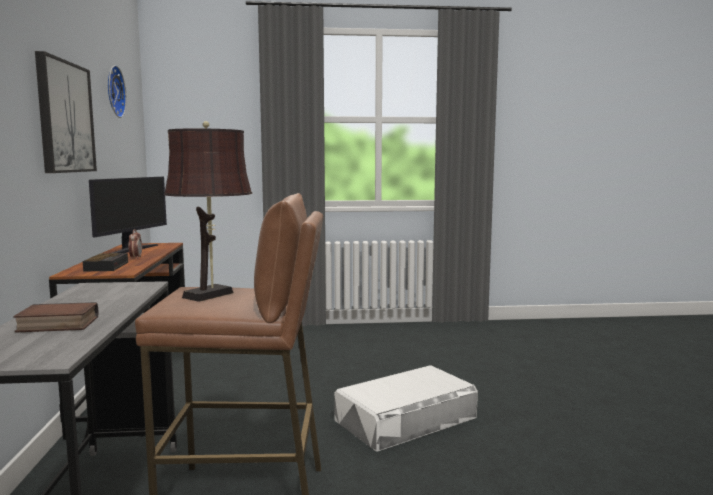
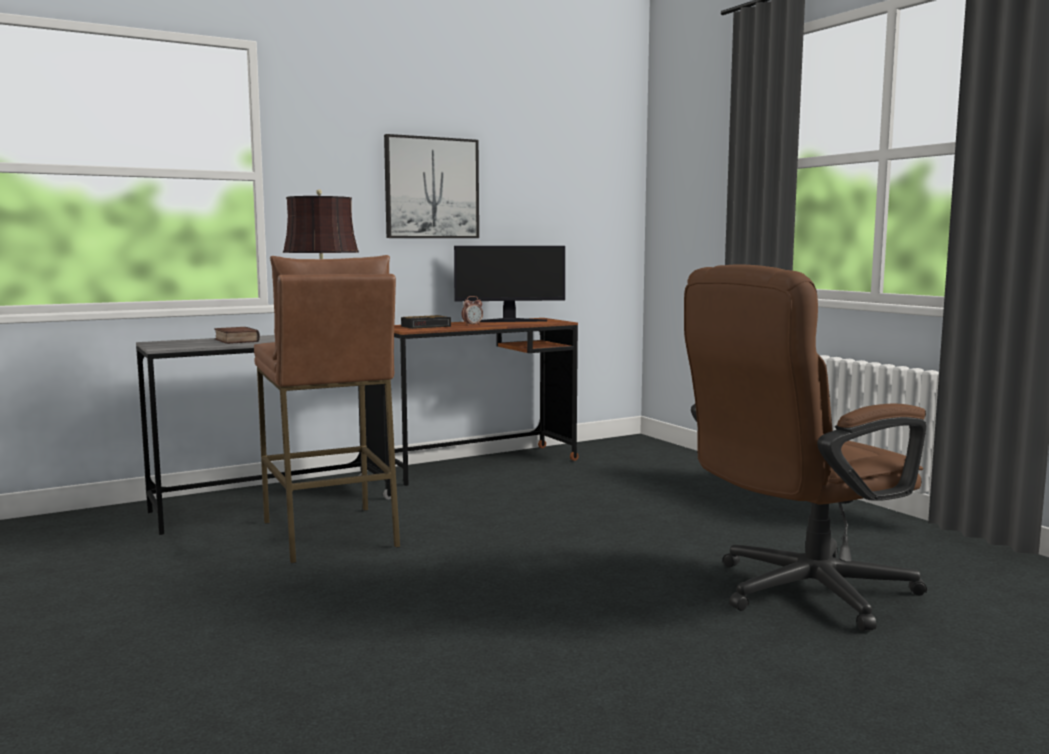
camera: 65 degrees right, 0 degrees up
(113, 91) = (550, 155): wall clock -> none
(405, 418) = (549, 561): white storage box -> none
(501, 371) = (797, 593): none -> brown office chair

